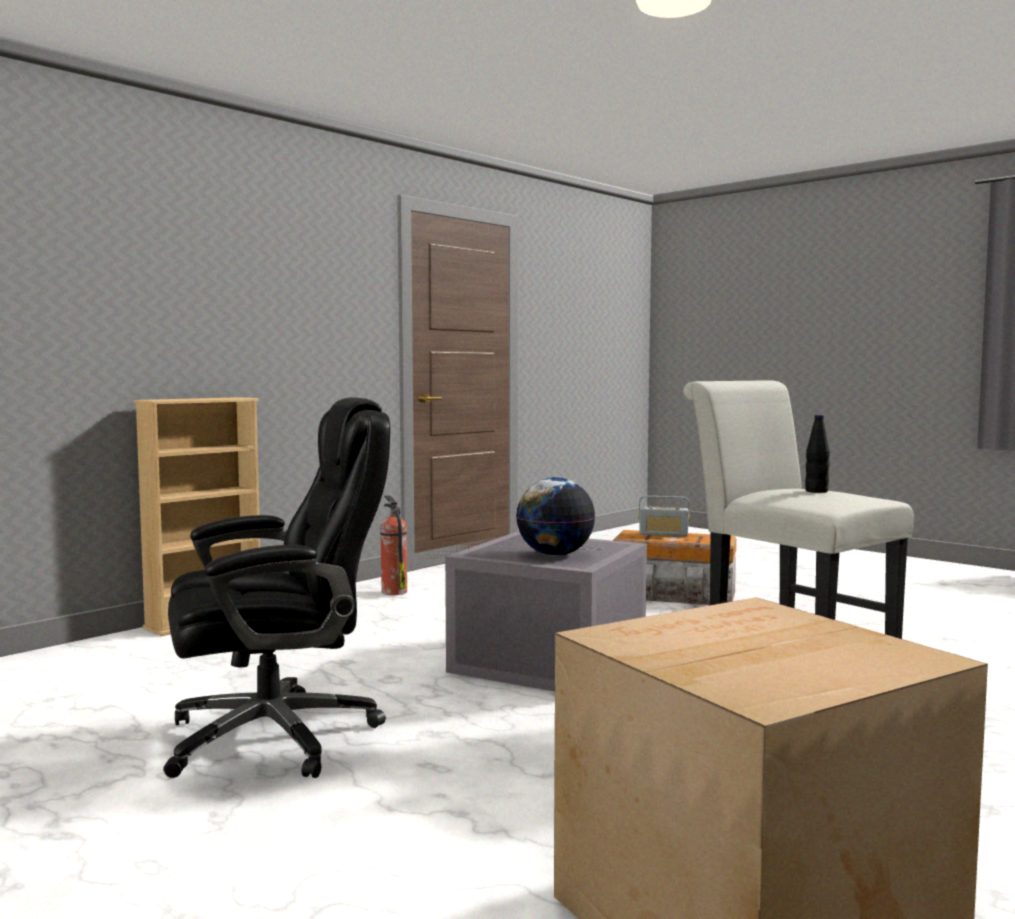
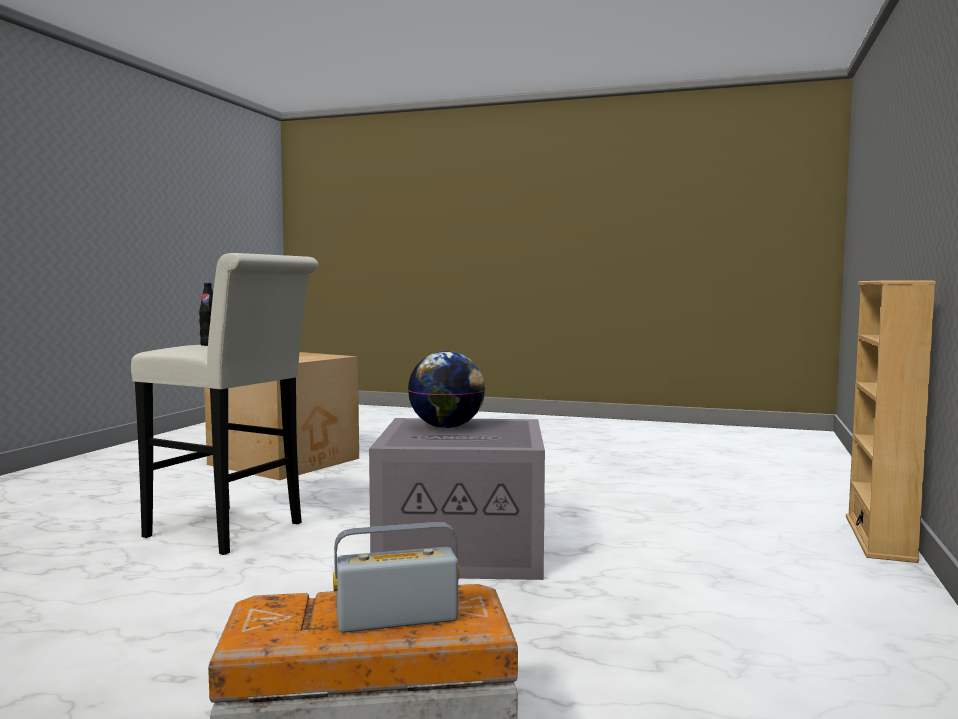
camera: 155 degrees right, 0 degrees up
(278, 736) = (561, 478): black office chair -> none
(393, 591) = (861, 634): fire extinguisher -> none

